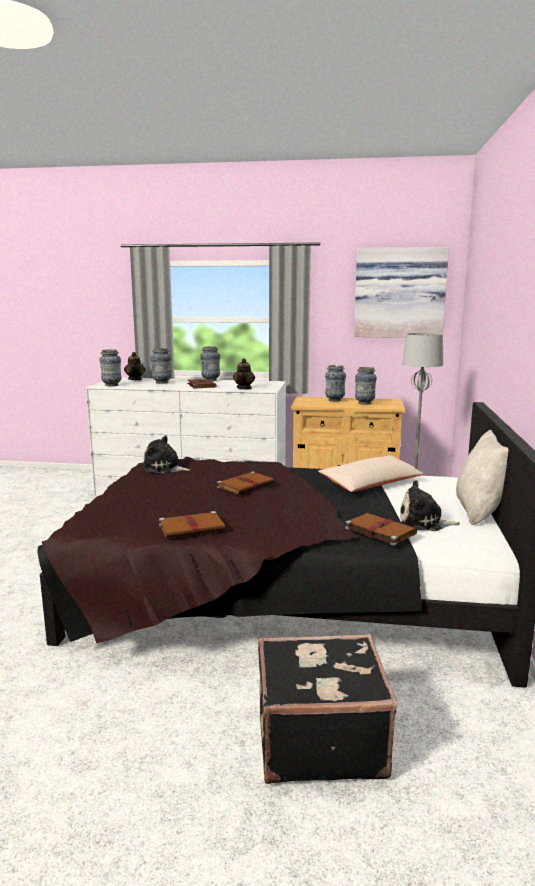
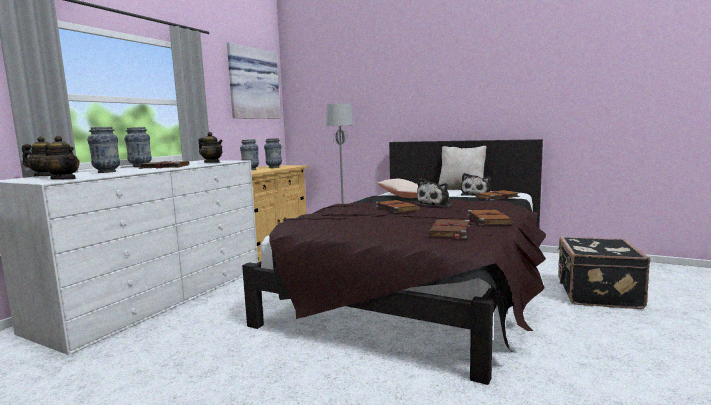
camera: 70 degrees left, 5 degrees down
(111, 385) = (64, 179): vase -> teapot
(132, 514) = (449, 231): none -> brown book
(165, 468) = (312, 224): plush toy -> plush toy (435, 204)

